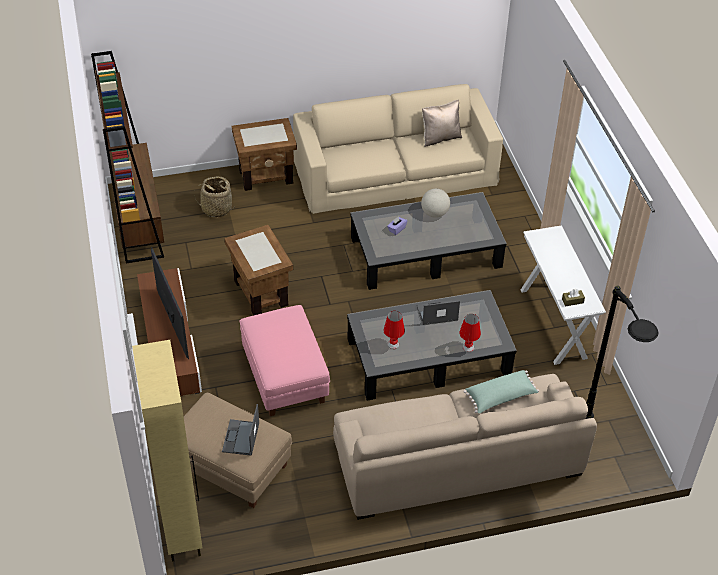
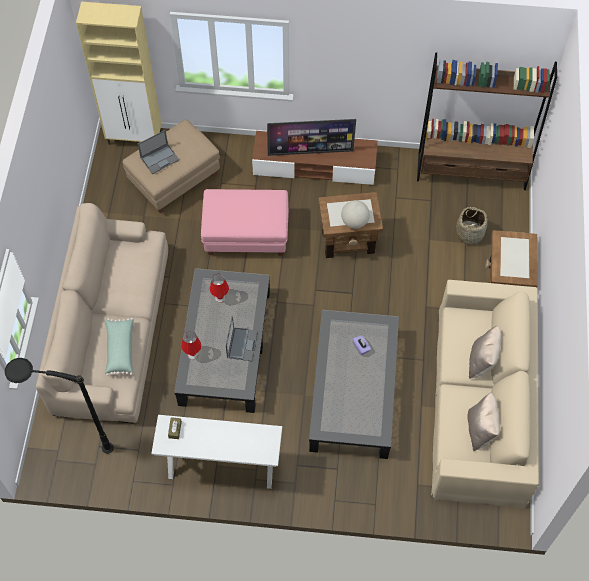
camera: 110 degrees right, 15 degrees up
(241, 438) = (160, 158): laptop -> laptop turned 120 degrees clockwise
(375, 147) = (481, 361): none -> beige pillow
(435, 213) = (372, 389): globe -> globe (354, 222)

